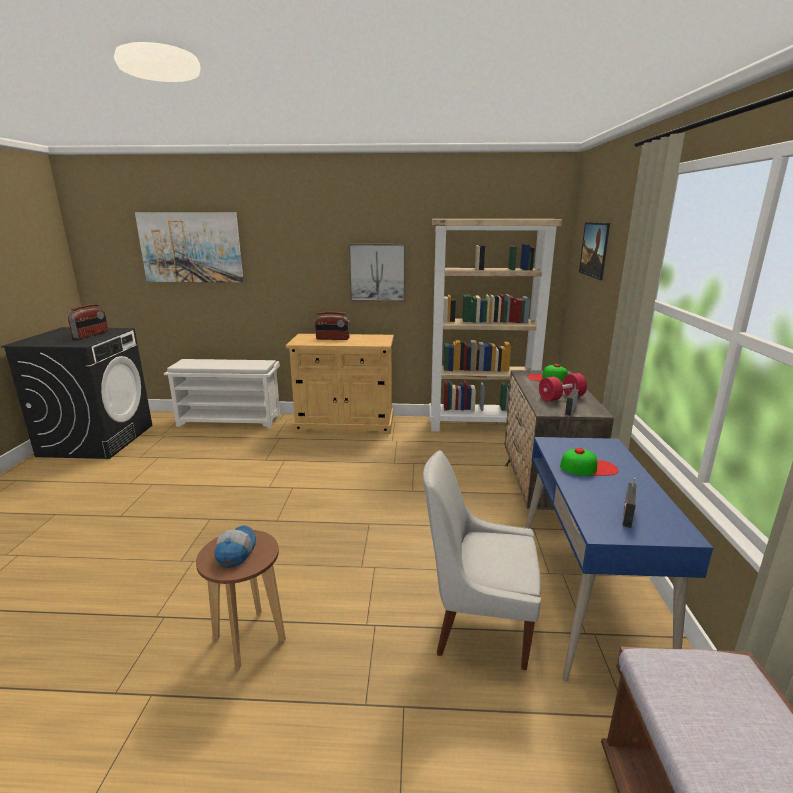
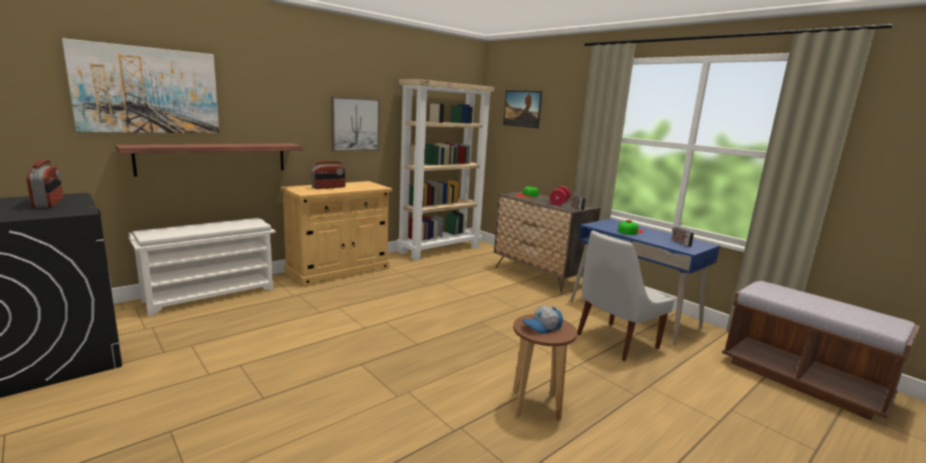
camera: 45 degrees left, 5 degrees down
(235, 551) = (542, 327): cap -> cap turned 75 degrees counterclockwise
(241, 304) = (214, 158): none -> shelf

